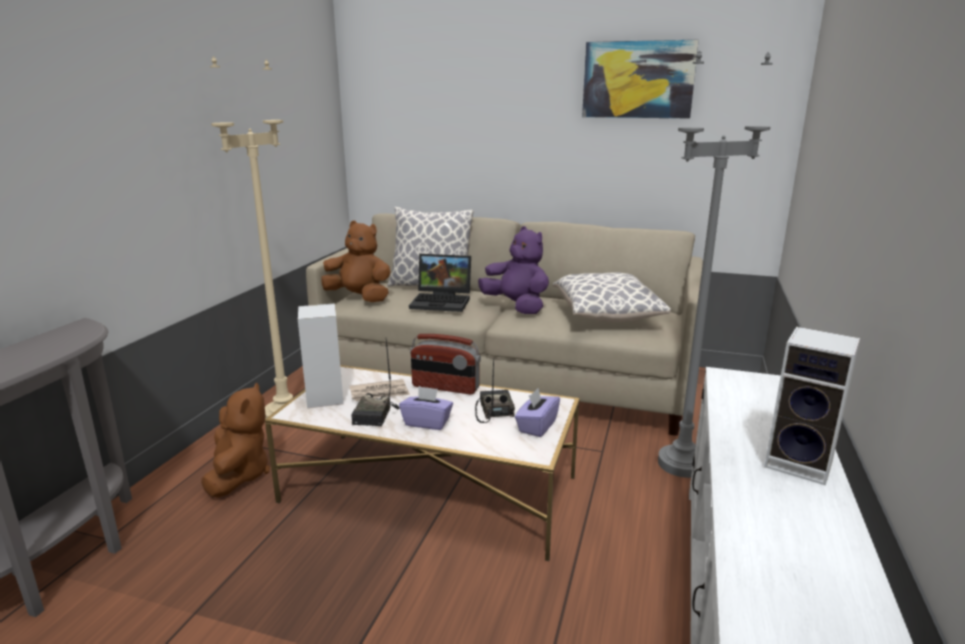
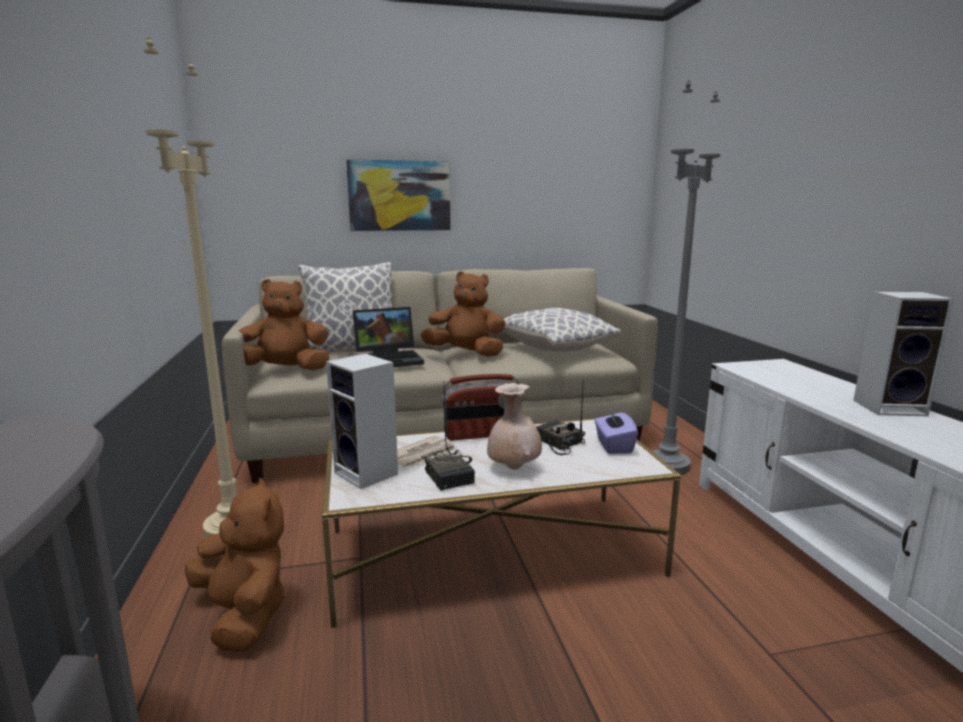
camera: 30 degrees left, 5 degrees down
(427, 422) = (513, 468): purple tissue box -> beige vase
(516, 307) = (466, 353): purple plush toy -> brown plush toy
(638, 80) = (526, 135): picture -> picture (399, 196)

